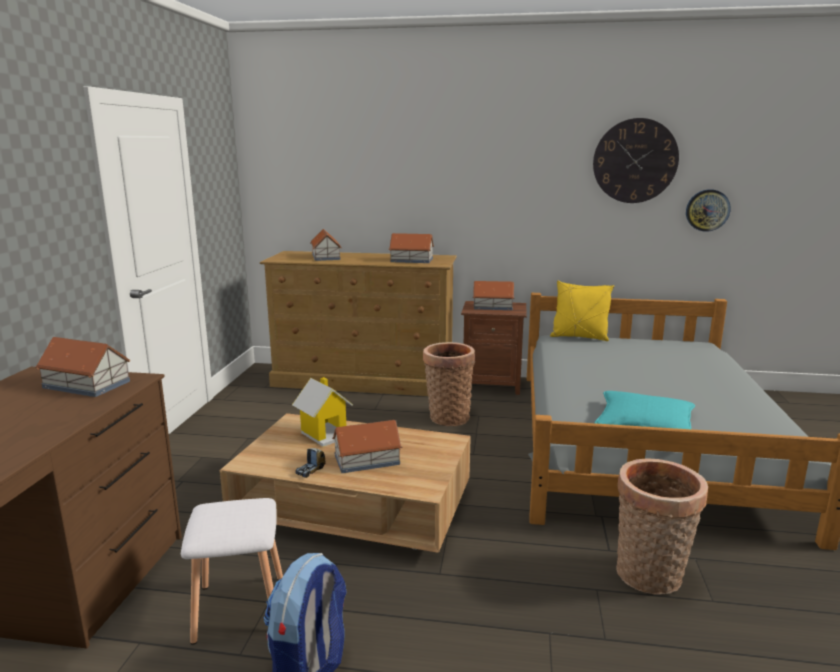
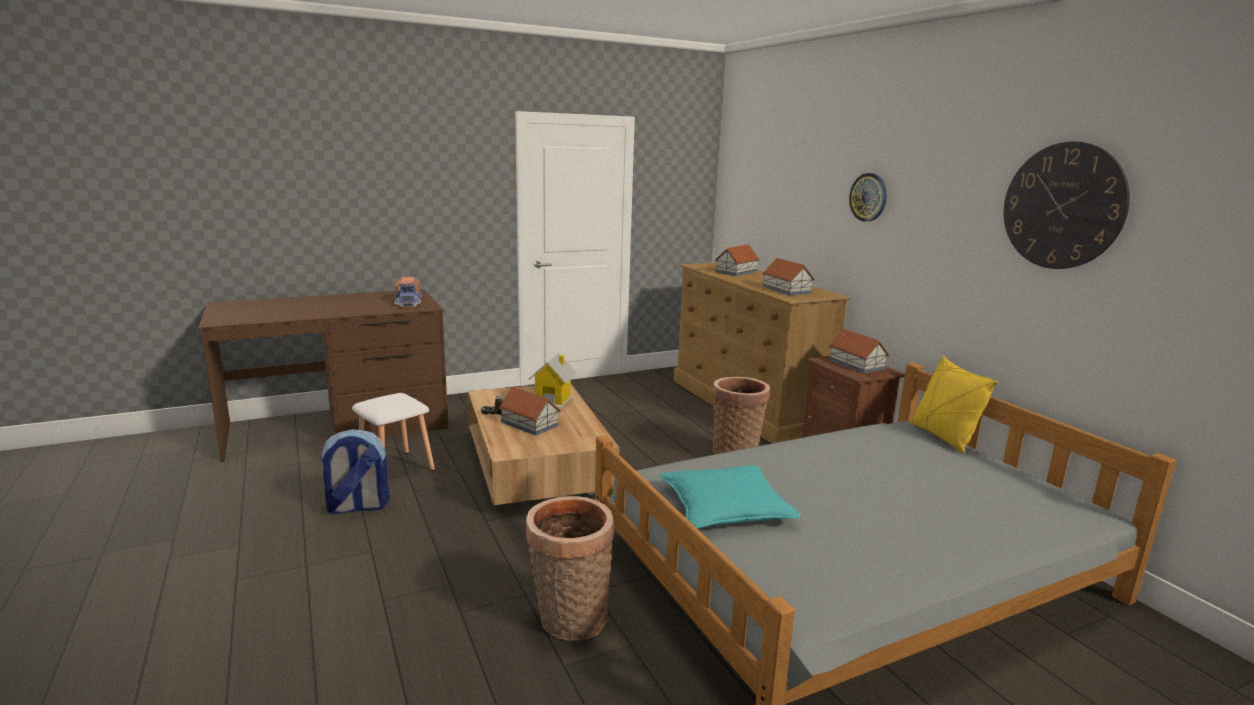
camera: 55 degrees right, 0 degrees up
(86, 384) = (409, 302): toy house -> toy truck
(707, 210) = (1168, 300): wall clock -> wall clock (868, 197)

